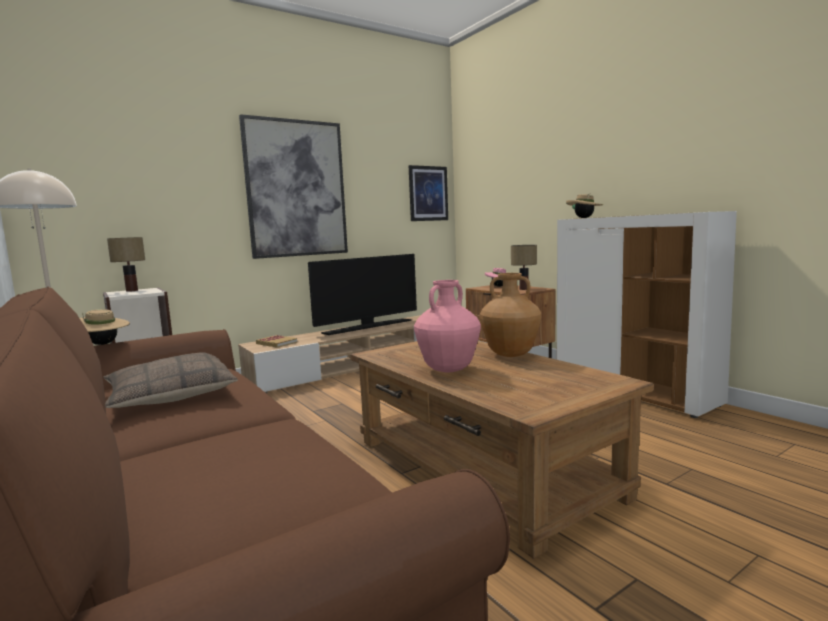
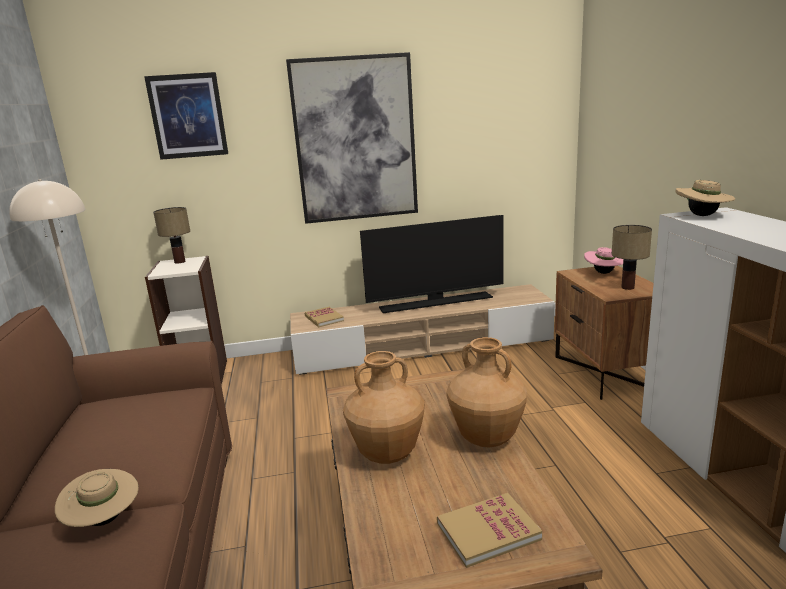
camera: 25 degrees right, 10 degrees up
(102, 344) = (95, 355): beige hat -> beige hat (104, 520)
(170, 394) = (111, 435): pillow -> none
(428, 193) = (536, 130): picture -> picture (188, 116)
(448, 369) = (388, 454): pink vase -> brown vase
(566, 383) = (488, 531): none -> book

